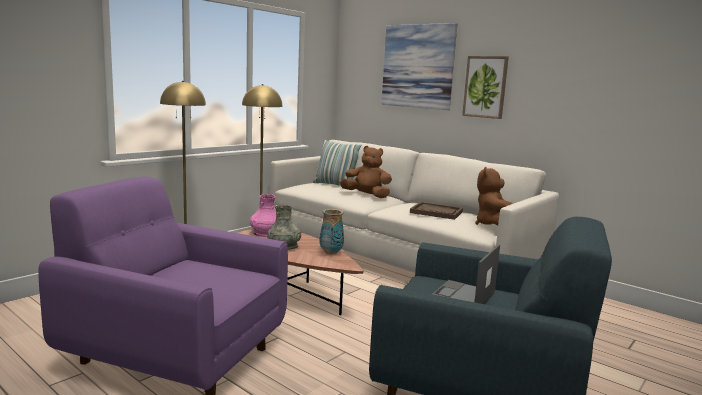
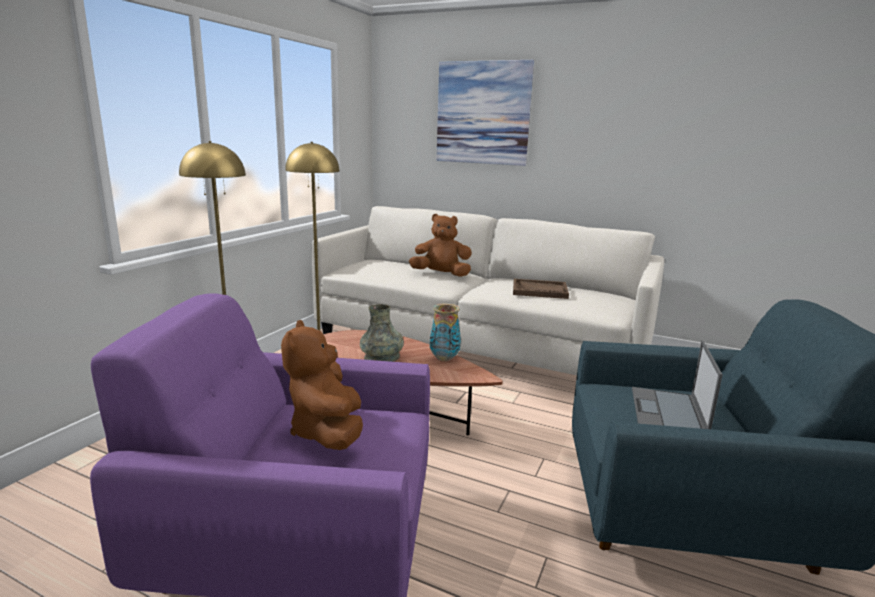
camera: 15 degrees left, 5 degrees up
(265, 233) = (342, 339): pink vase -> none
(335, 185) = (392, 262): pillow -> none
(485, 87) = (571, 137): picture -> none
(493, 225) = (612, 302): brown plush toy -> brown plush toy (328, 432)

